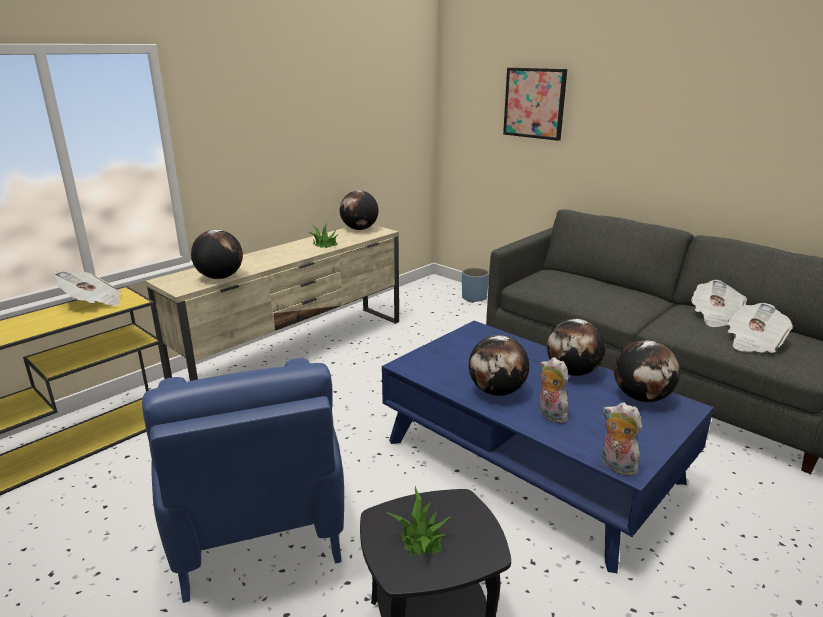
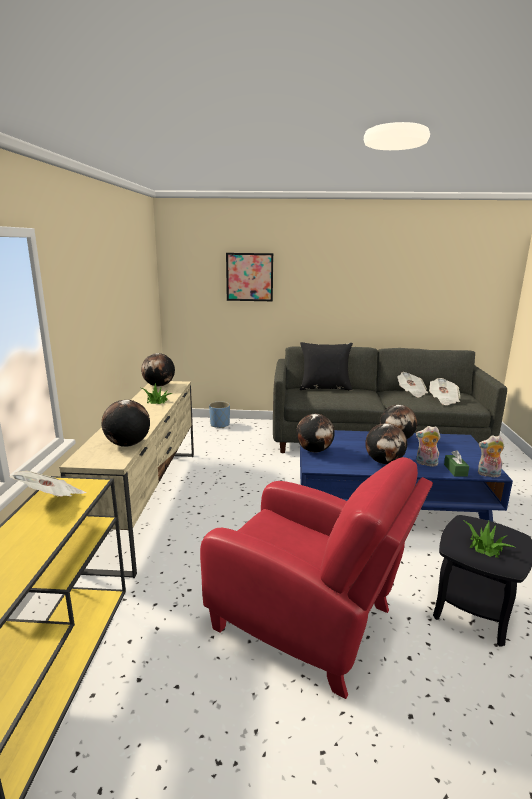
camera: 40 degrees left, 5 degrees down
(256, 524) = (308, 622): blue armchair -> red armchair
(575, 439) = (455, 470): none -> green tissue box
(590, 278) = (325, 388): none -> black pillow
(642, 397) = (442, 440): globe -> globe (314, 450)

